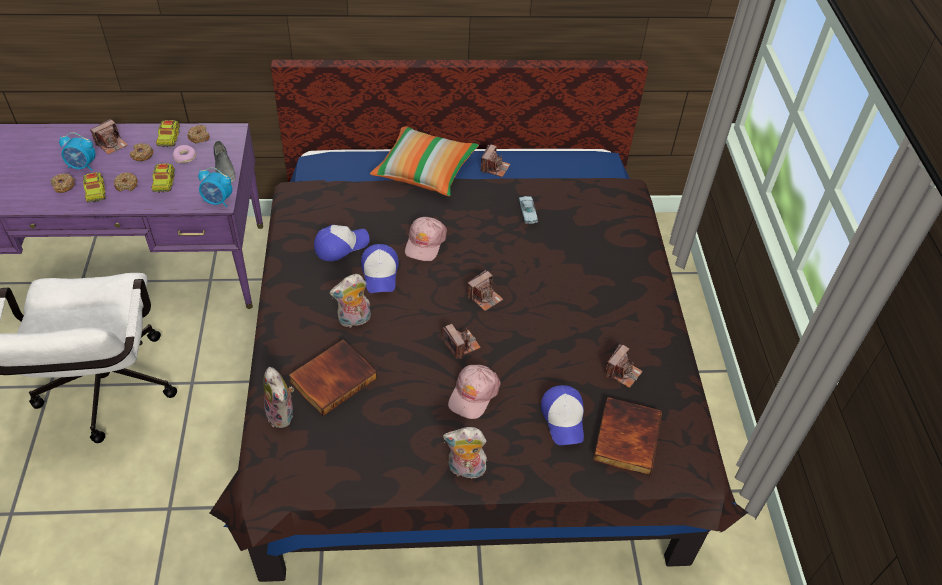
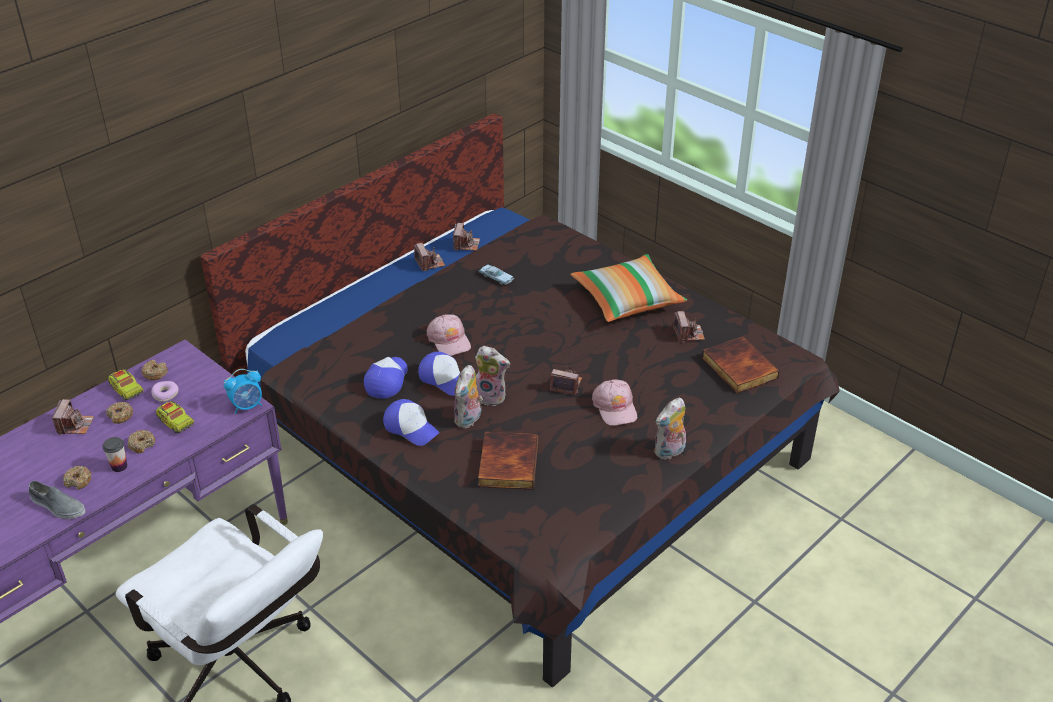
camera: 40 degrees left, 10 degrees down
(82, 166) = (72, 457): alarm clock -> none
(96, 192) = (119, 466): toy truck -> cup
(224, 168) = (215, 381): grey shoe -> grey shoe (58, 506)
(283, 414) = (502, 509): plush toy -> plush toy (491, 396)
(425, 171) = (378, 295): pillow -> pillow (627, 300)
(484, 297) = (541, 347): camera -> camera (466, 244)
(563, 418) = (689, 382): cap -> cap (411, 428)

